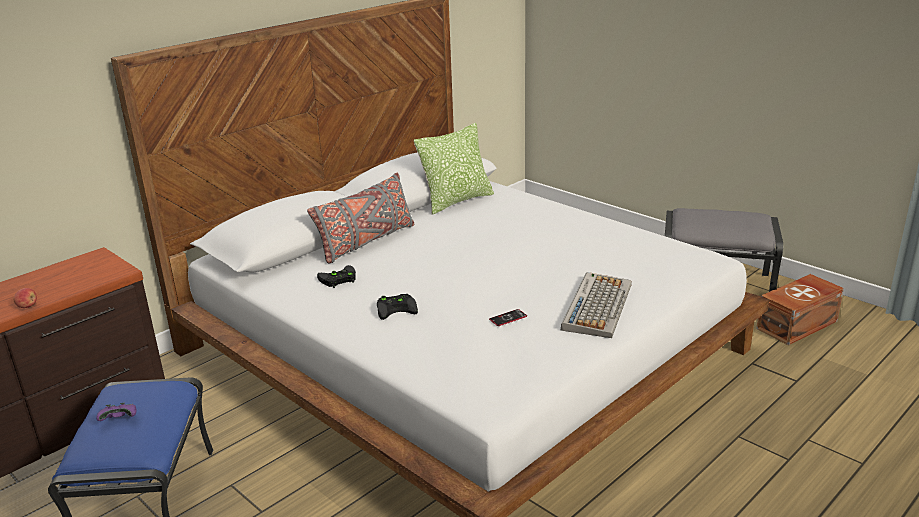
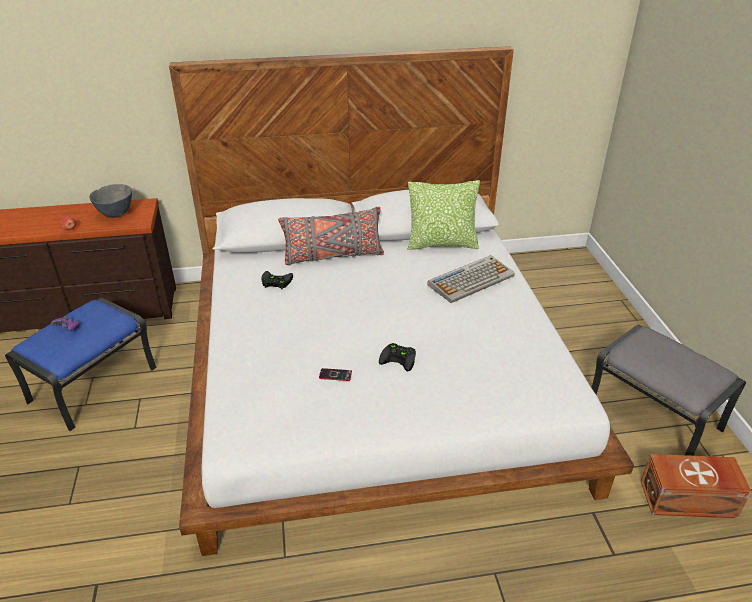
camera: 35 degrees right, 10 degrees up
(73, 275) = (115, 214): none -> grey bowl
(397, 308) = (278, 326): black game controller -> black game controller (400, 358)
(597, 306) = (414, 398): keyboard -> keyboard (471, 279)

